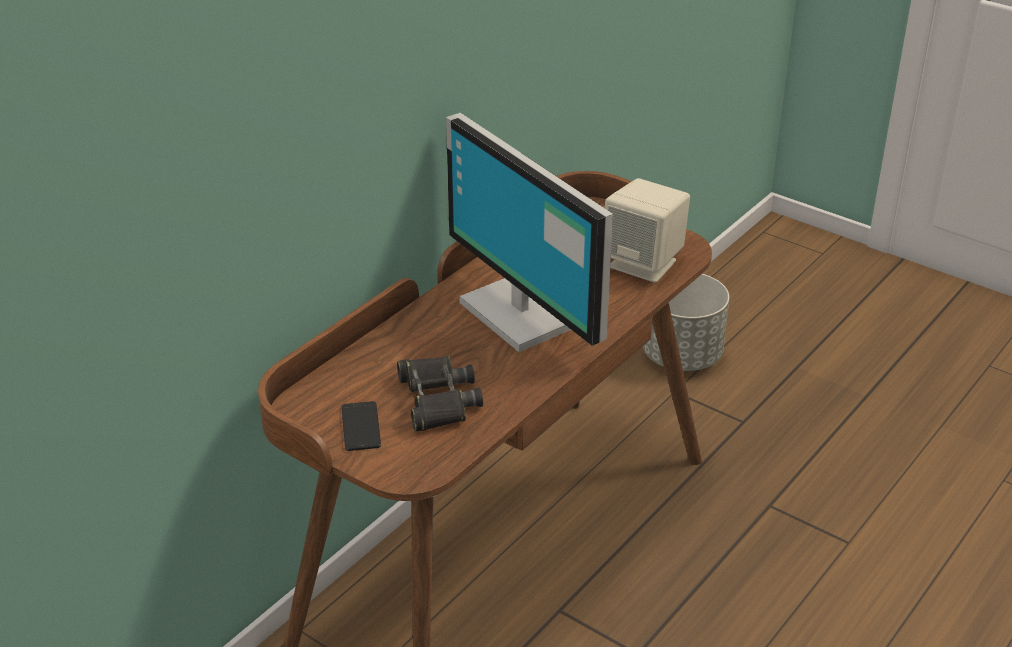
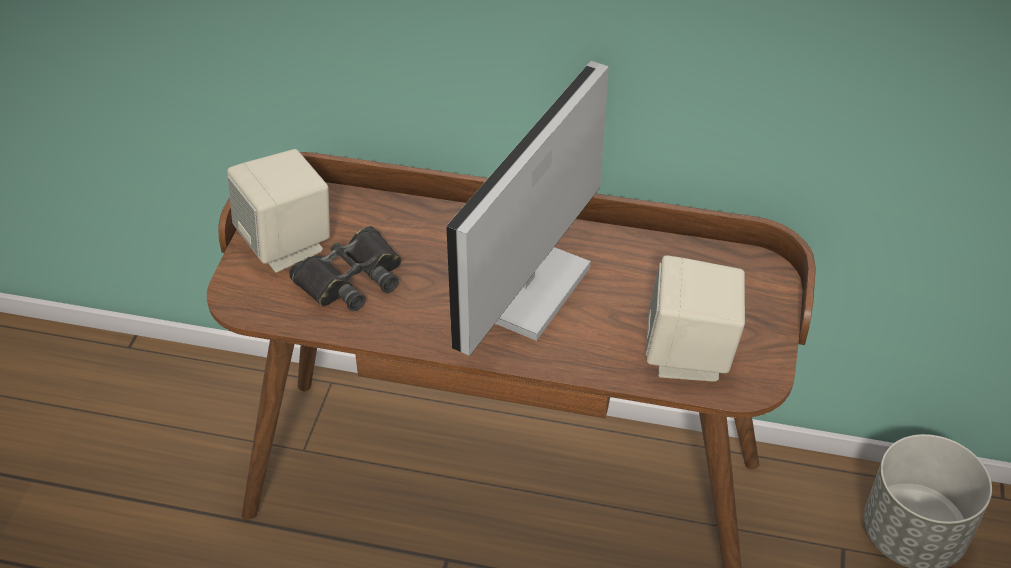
camera: 65 degrees right, 10 degrees up
(361, 427) = (287, 244): phone -> beige speaker

